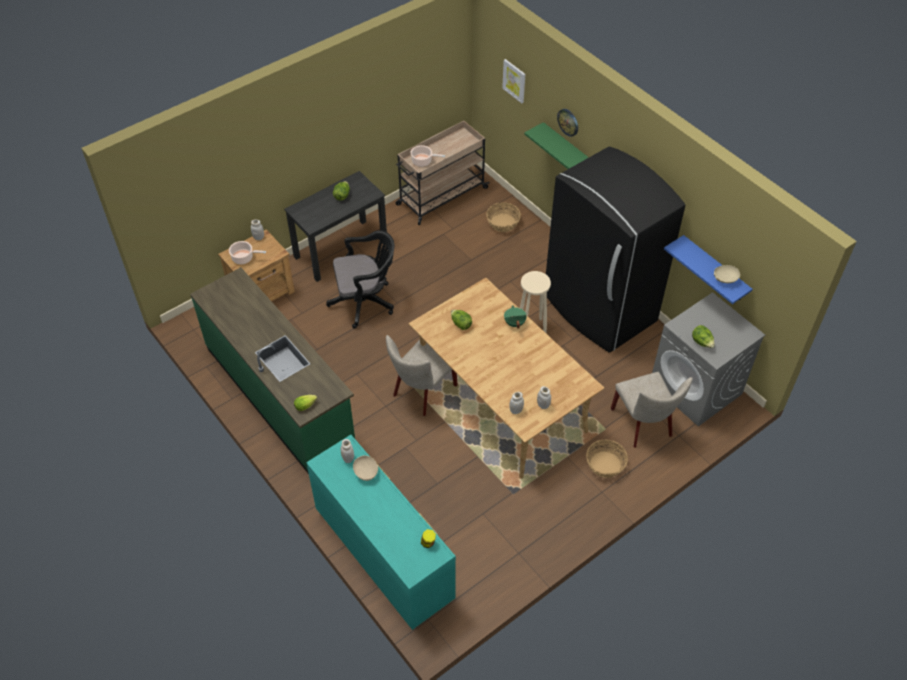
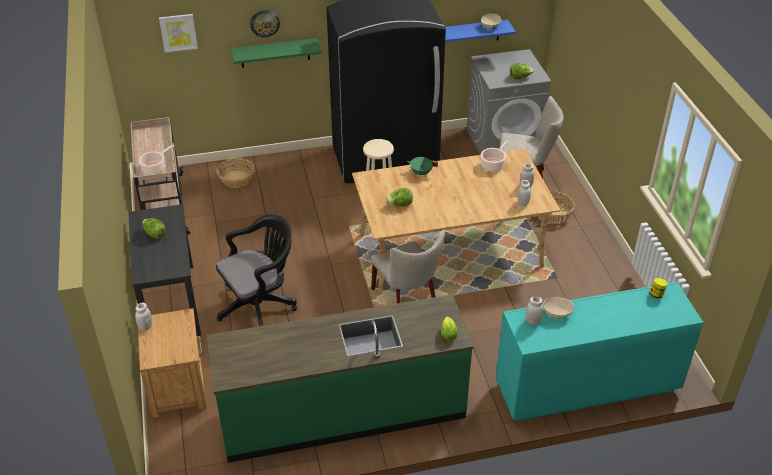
camera: 65 degrees left, 10 degrees down
(244, 258) = (167, 348): cooking pot -> cooking pot (493, 165)
(365, 301) = (260, 305): black office chair -> black office chair turned 45 degrees clockwise

